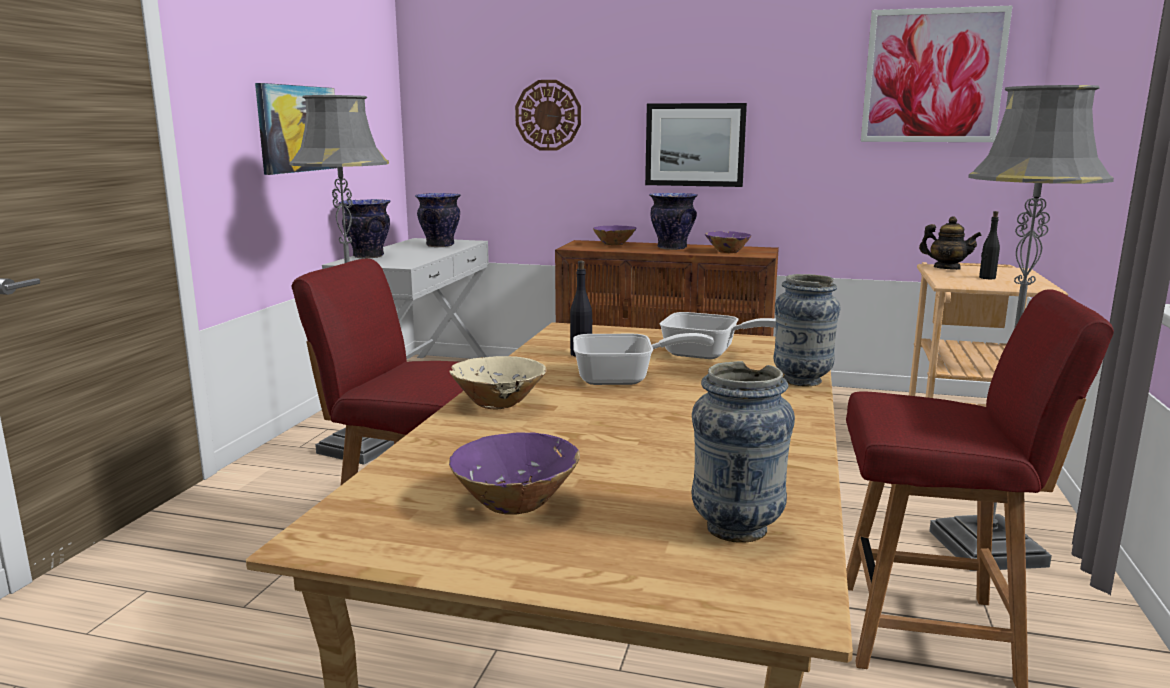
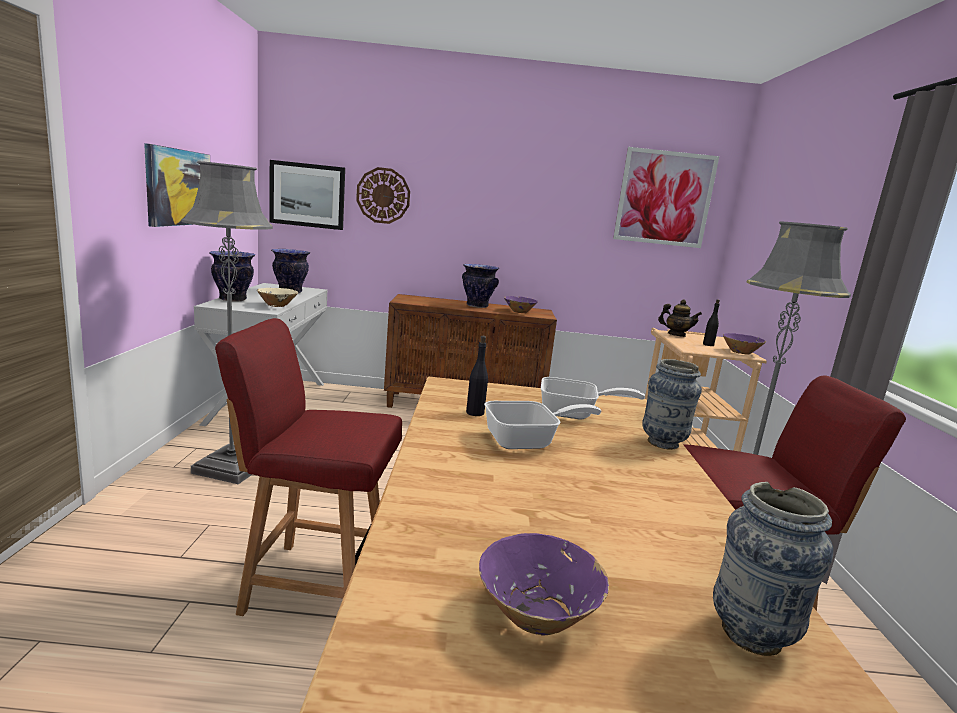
camera: 15 degrees left, 0 degrees up
(498, 404) = (440, 474): beige bowl -> beige bowl (277, 305)
(614, 244) = (432, 300): purple bowl -> purple bowl (740, 352)
(695, 145) = (496, 230): picture -> picture (307, 195)

